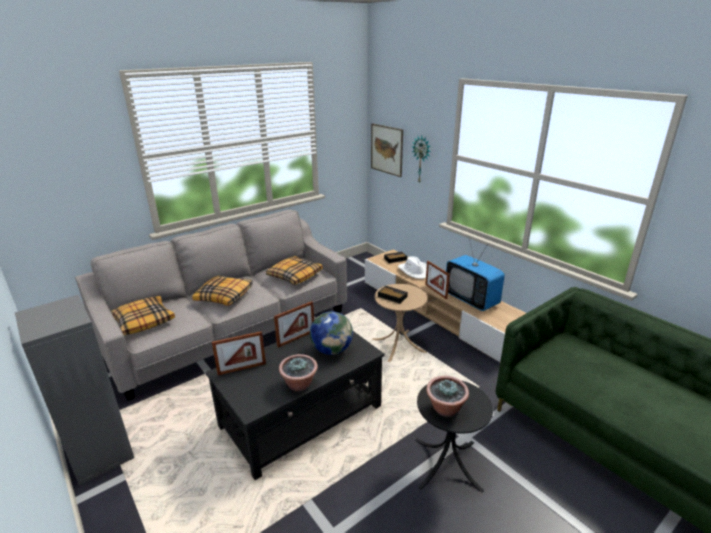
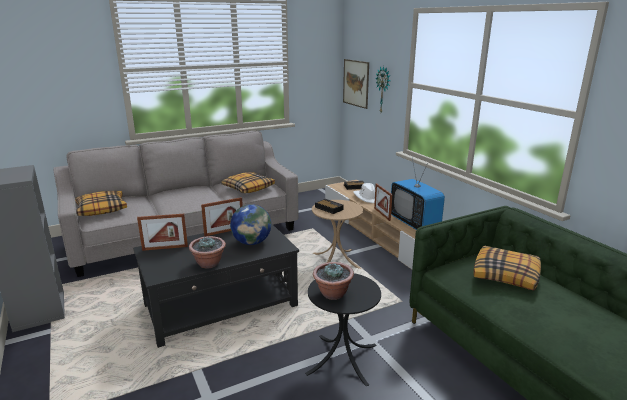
camera: 10 degrees right, 5 degrees down
(224, 296) = (178, 198): pillow -> pillow (506, 275)

